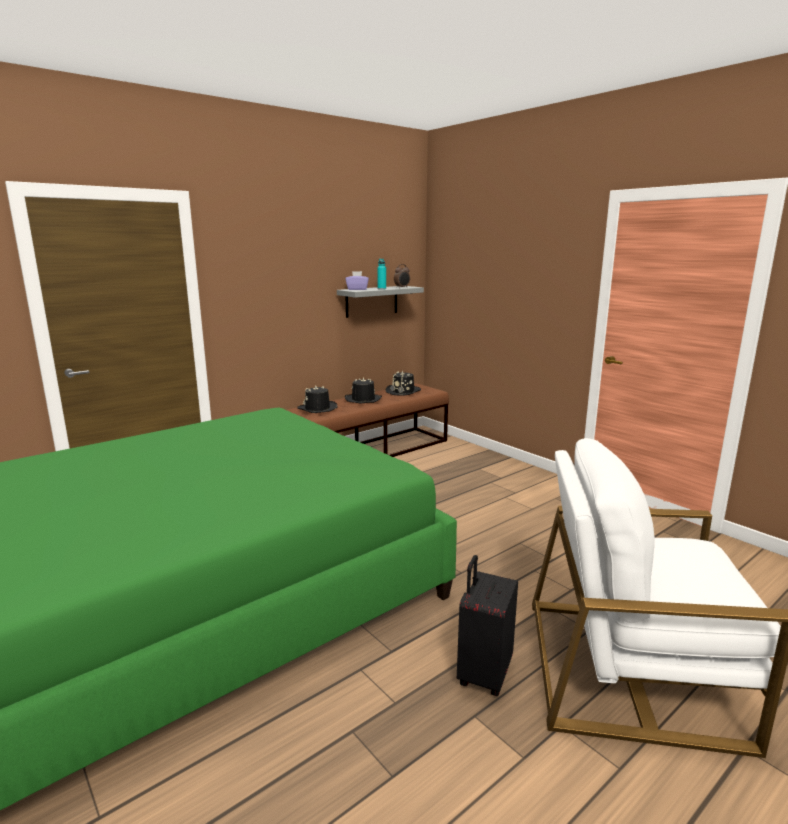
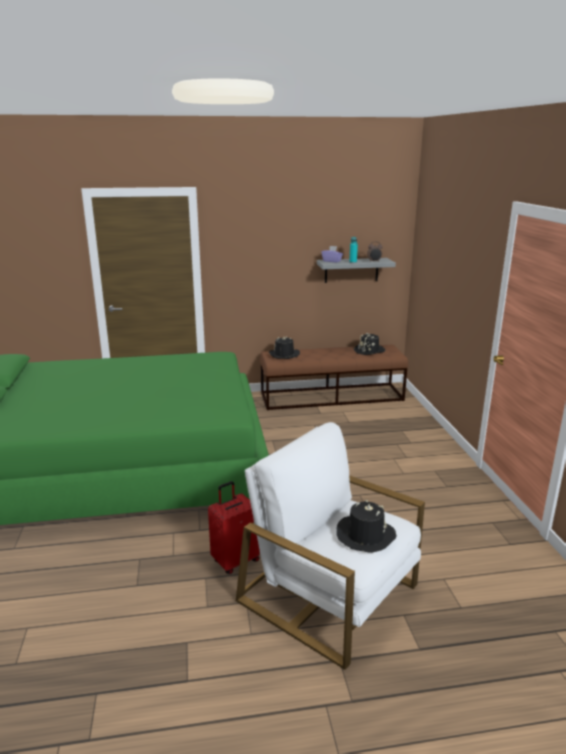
camera: 30 degrees right, 5 degrees up
(363, 399) = (327, 353): black hat -> black hat (365, 535)
(483, 674) = (235, 560): black suitcase -> red suitcase

